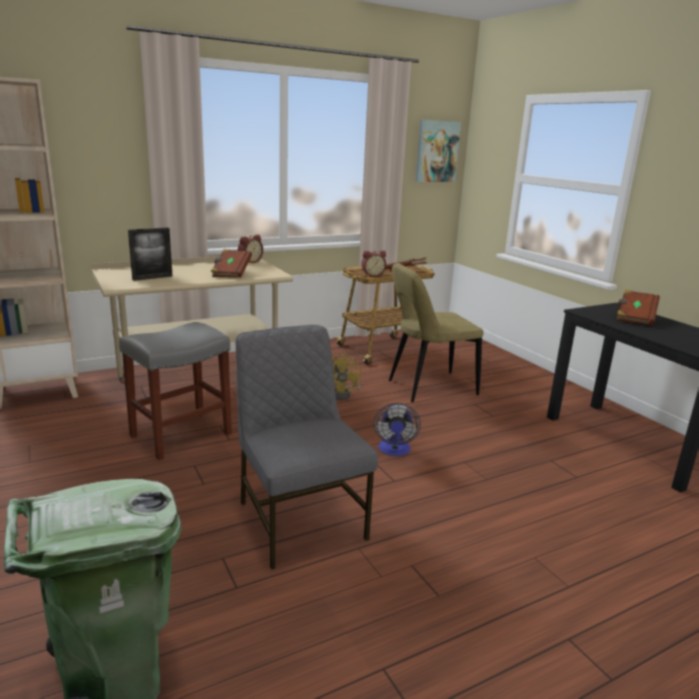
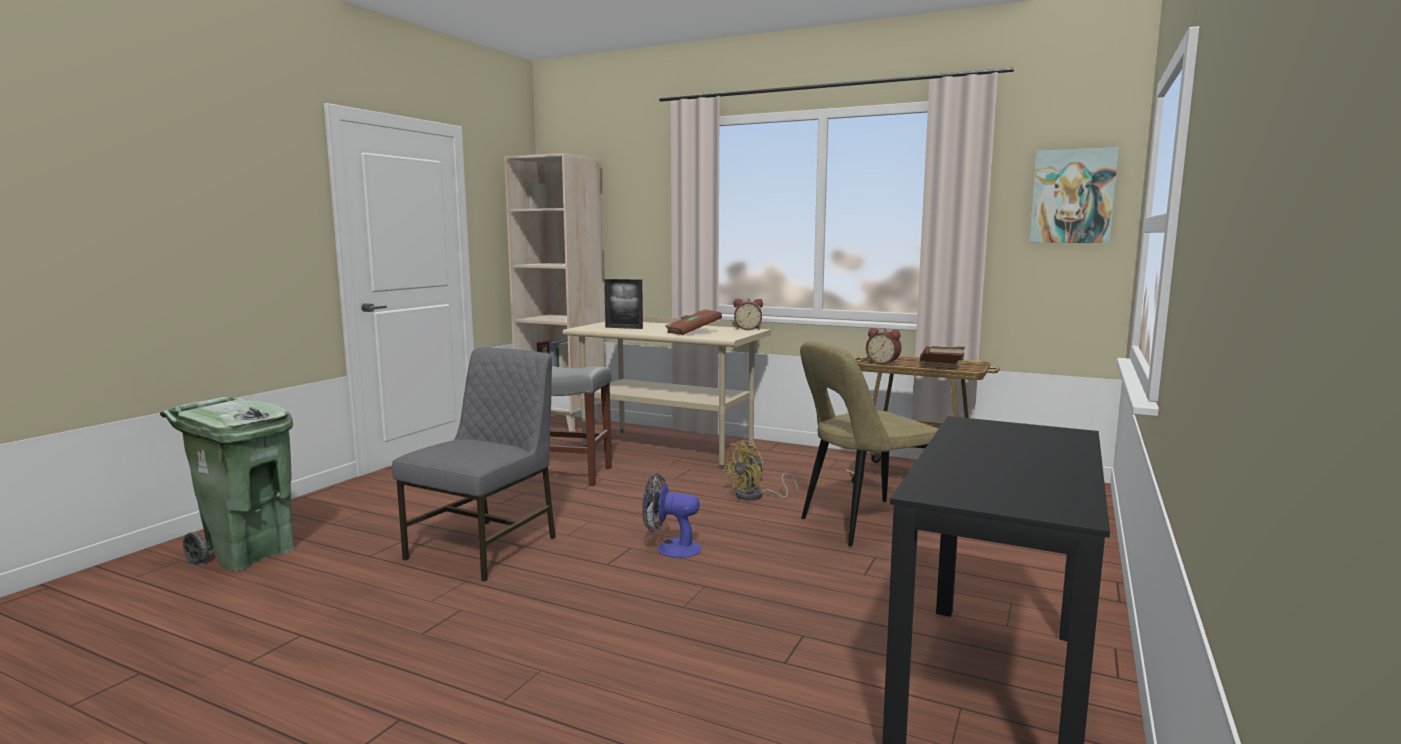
camera: 55 degrees right, 10 degrees down
(394, 450) = (671, 548): fan -> fan turned 45 degrees clockwise
(428, 388) = (863, 524): beige chair -> beige chair turned 60 degrees counterclockwise
(634, 318) = (1026, 444): brown book -> none

